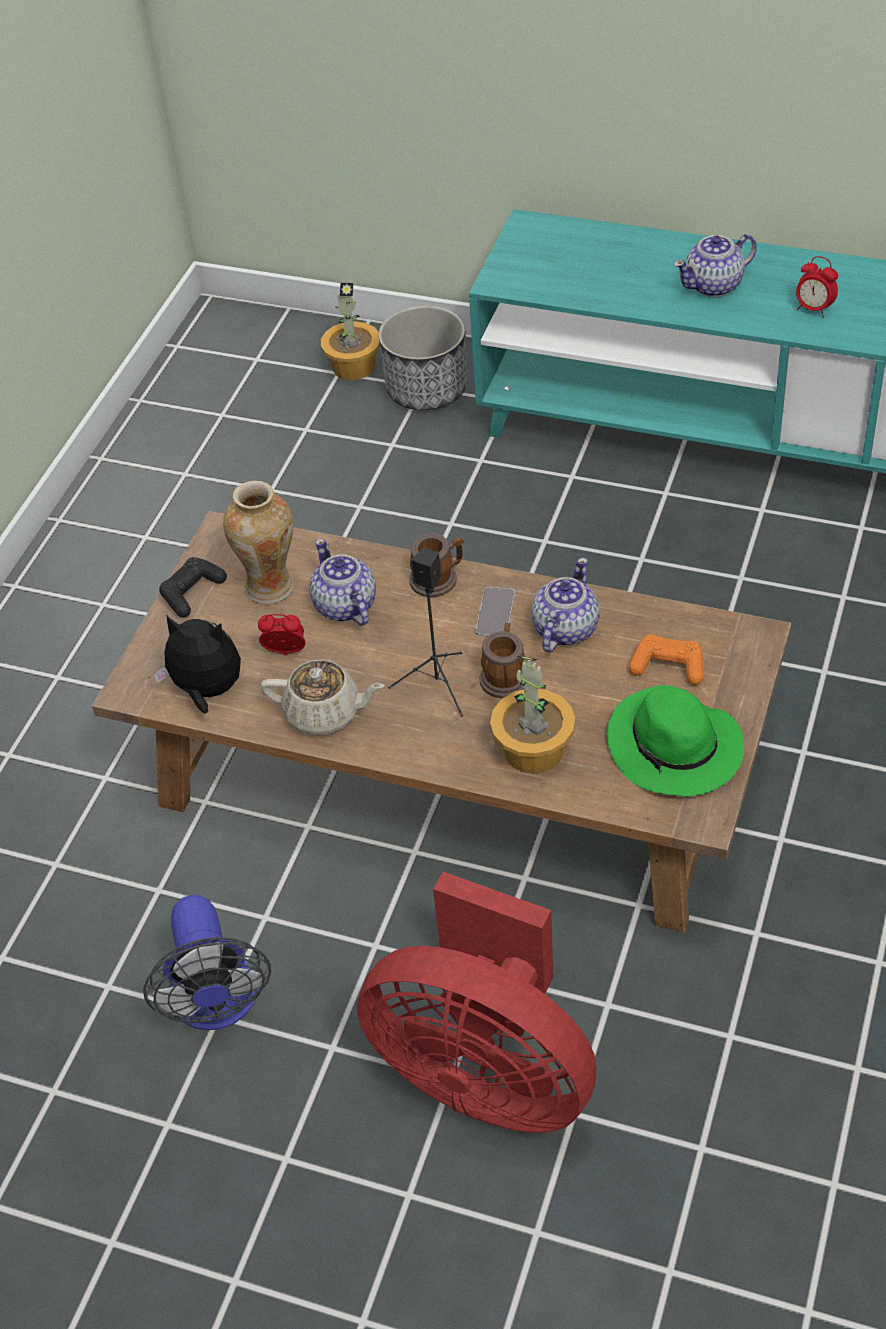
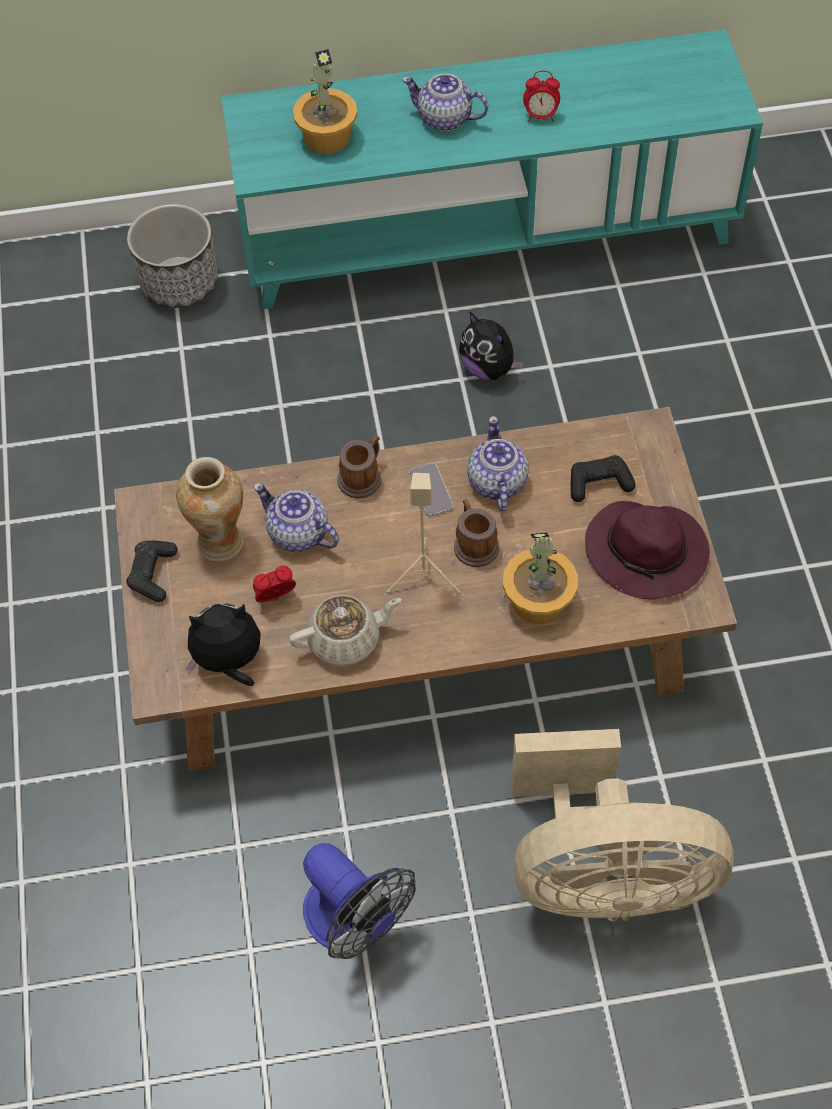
camera: 30 degrees left, 10 degrees up
(354, 366) = (97, 281): potted plant -> potted plant (327, 136)
(438, 685) = (425, 575): black speaker -> beige speaker
(486, 1072) = (603, 875): red fan -> beige fan
(668, 667) = (599, 483): orange game controller -> black game controller
(675, 558) = (488, 368): none -> plush toy
(676, 749) = (648, 553): green hat -> purple hat
(714, 285) = (445, 119): teapot -> teapot turned 75 degrees clockwise

